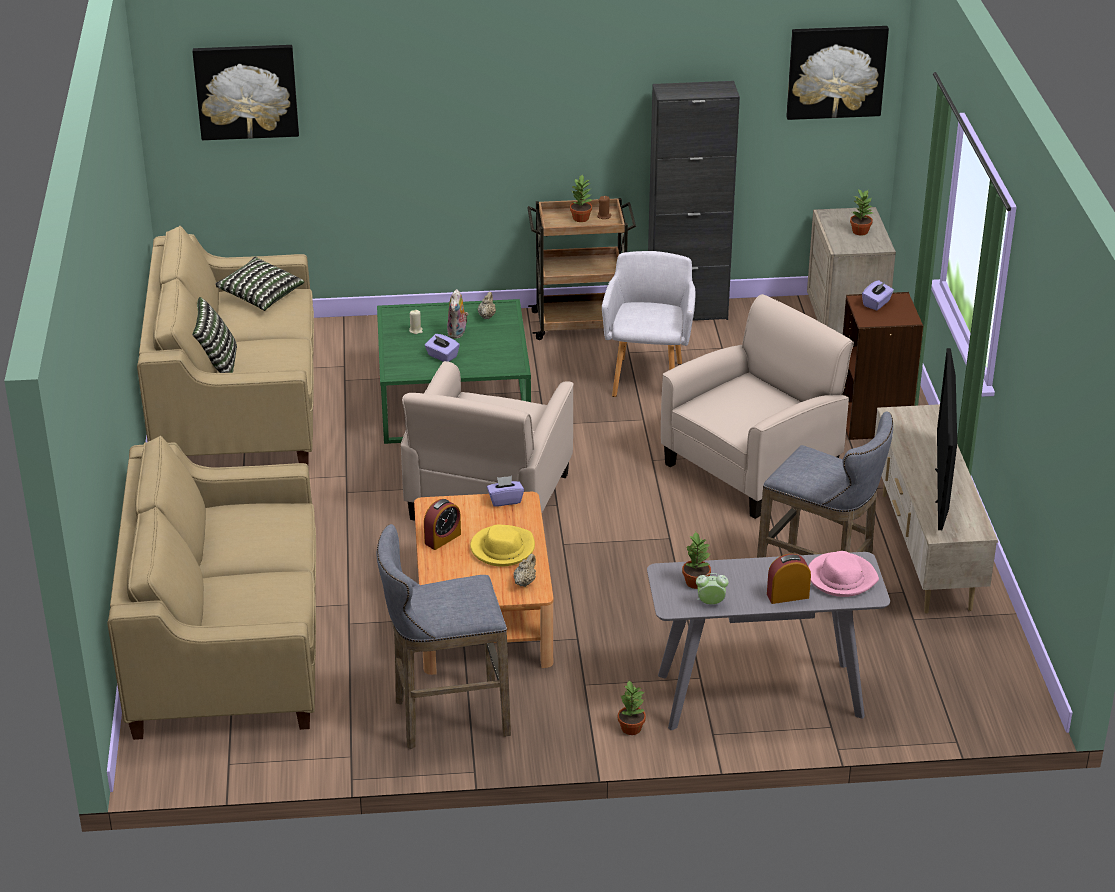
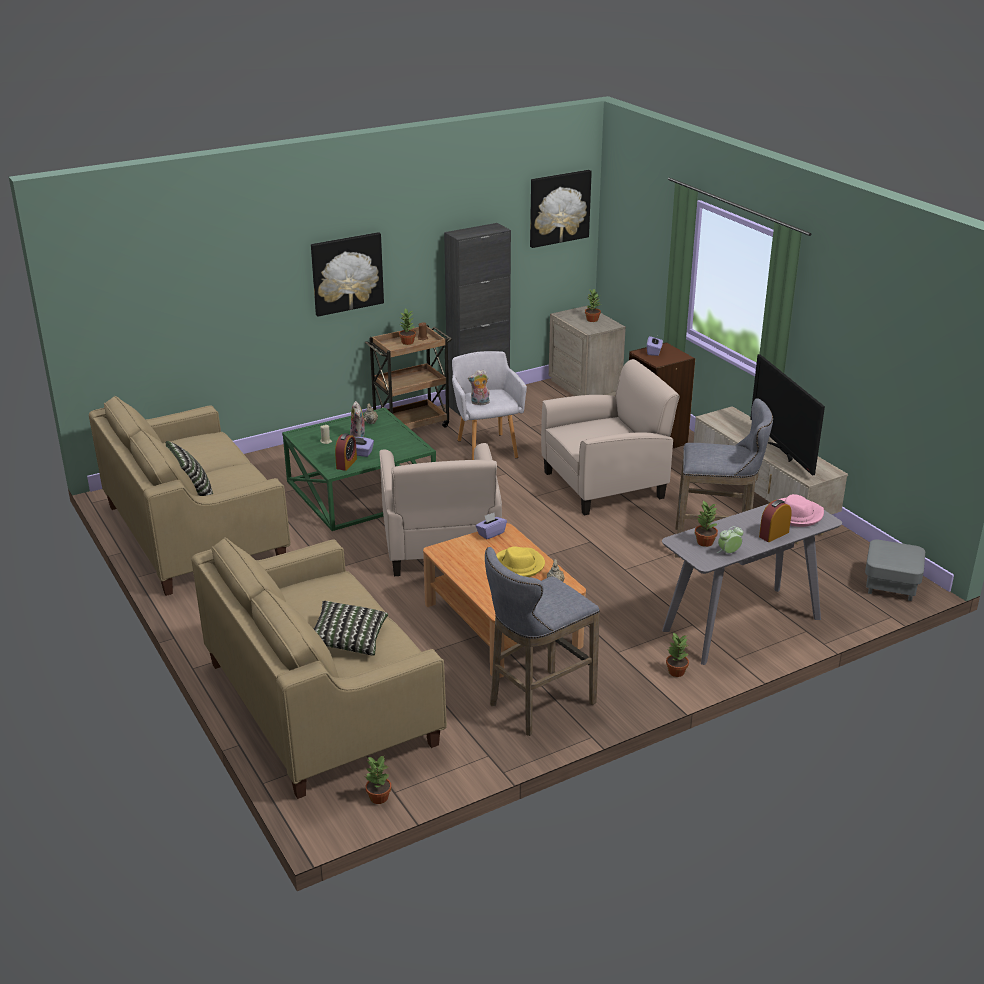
camera: 25 degrees left, 5 degrees down
(209, 764) = (378, 797): none -> potted plant
(246, 91) = (146, 278): picture -> picture (347, 273)
(260, 295) = (190, 441): pillow -> pillow (348, 640)
(442, 539) = (468, 570): alarm clock -> alarm clock (346, 463)
(634, 320) = (479, 403): none -> plush toy
(752, 467) = (605, 485): beige armchair -> beige armchair turned 45 degrees clockwise
(995, 703) = (890, 586): none -> grey ottoman

